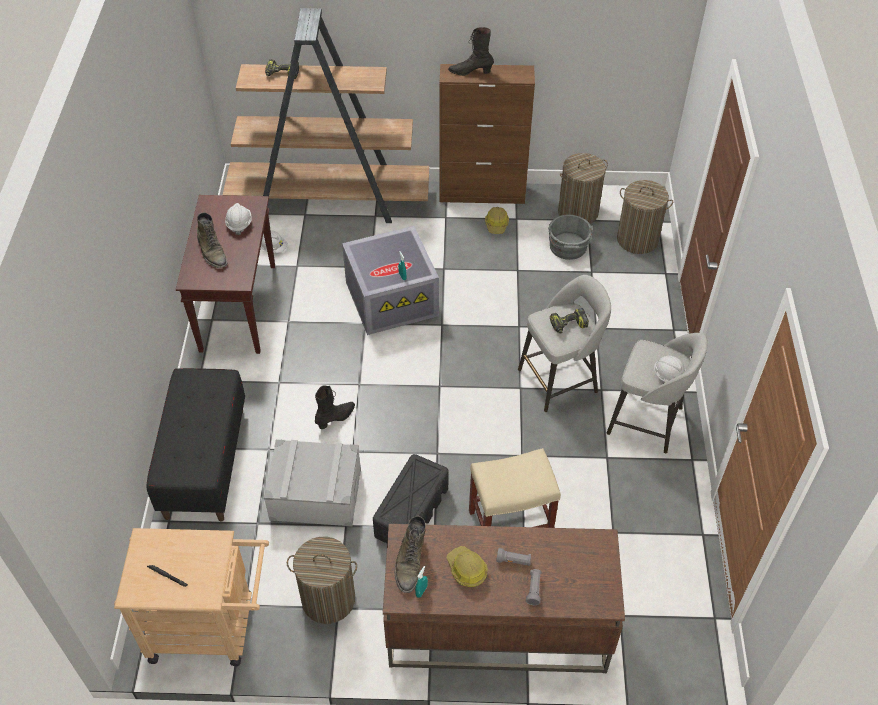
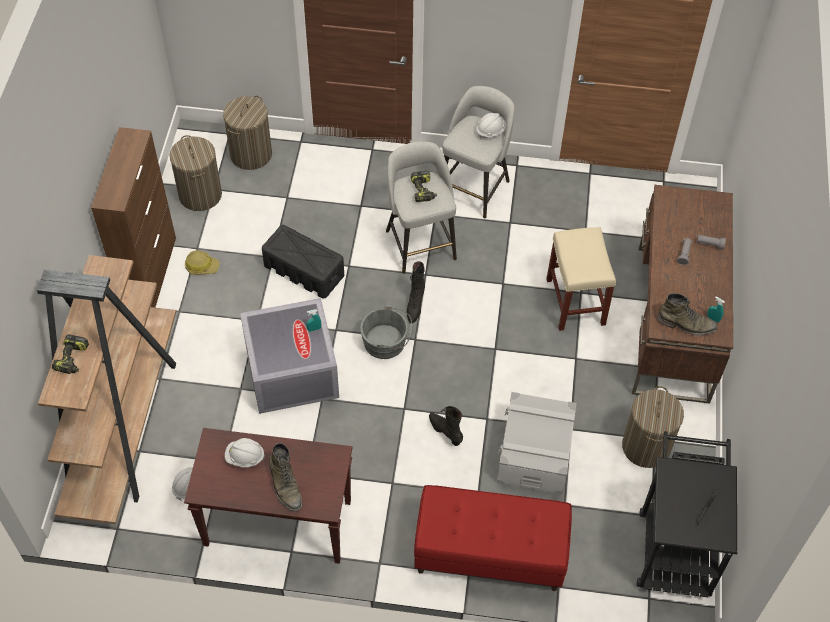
camera: 85 degrees left, 5 degrees up
(204, 462) = (489, 554): black bench -> red bench
(211, 627) = (674, 543): beige cart -> black cart
(212, 252) = (285, 485): green boot -> green boot turned 90 degrees clockwise
(412, 511) = (557, 374): black storage box -> black storage box (303, 270)
(466, 569) = (692, 286): hard hat -> none
(470, 72) = (115, 182): black boot -> black boot (415, 305)
(568, 248) = (250, 211): grey bucket -> grey bucket (387, 342)

